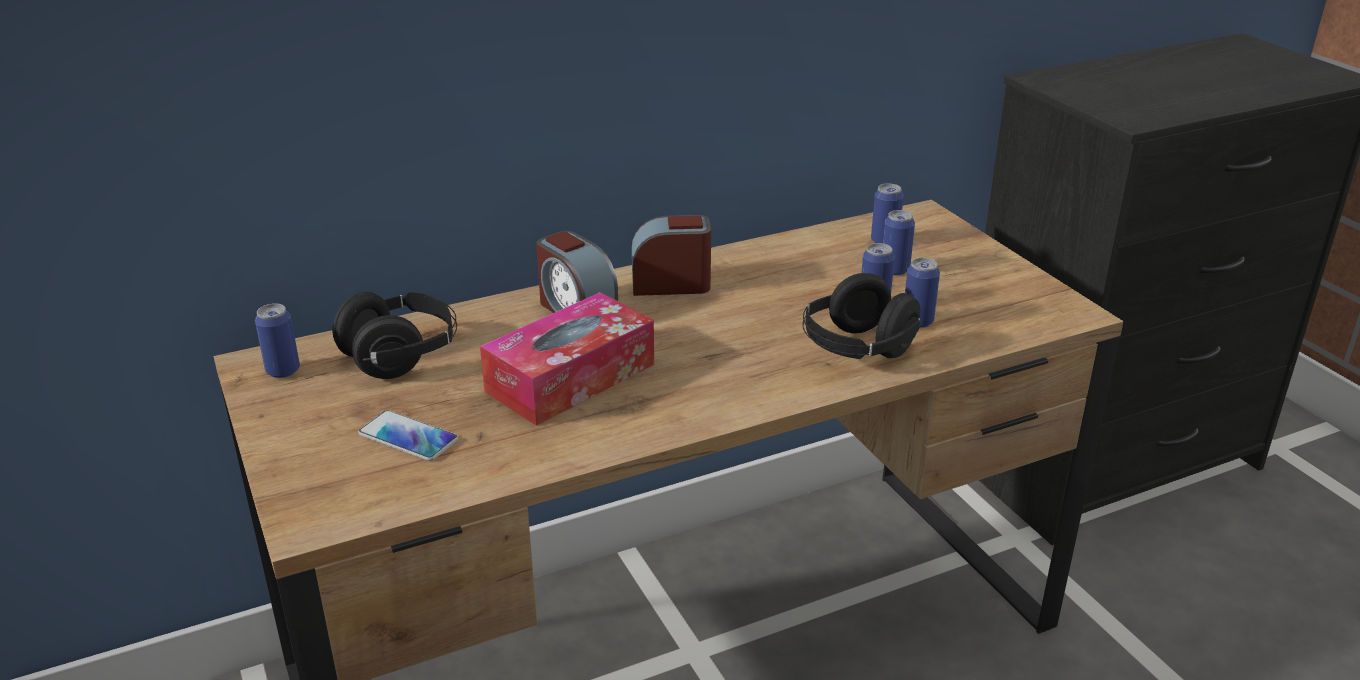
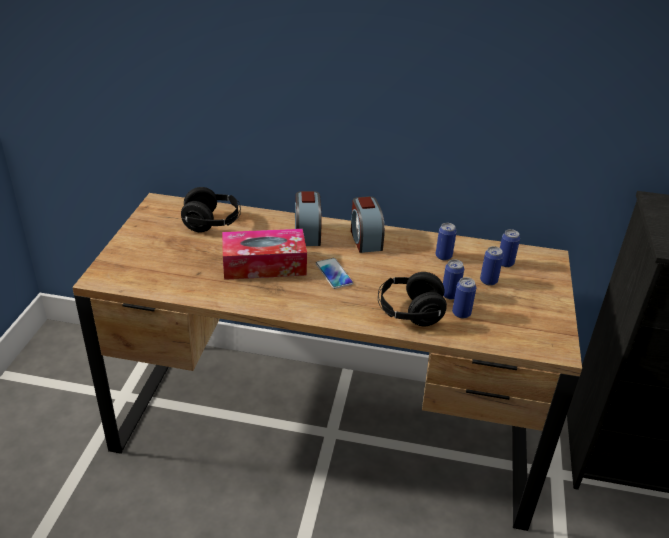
camera: 35 degrees right, 5 degrees up
(283, 371) = (164, 210): can -> can (443, 256)
(408, 437) = (172, 260): phone -> phone (334, 274)
(671, 284) = (365, 239): alarm clock -> alarm clock turned 135 degrees counterclockwise

